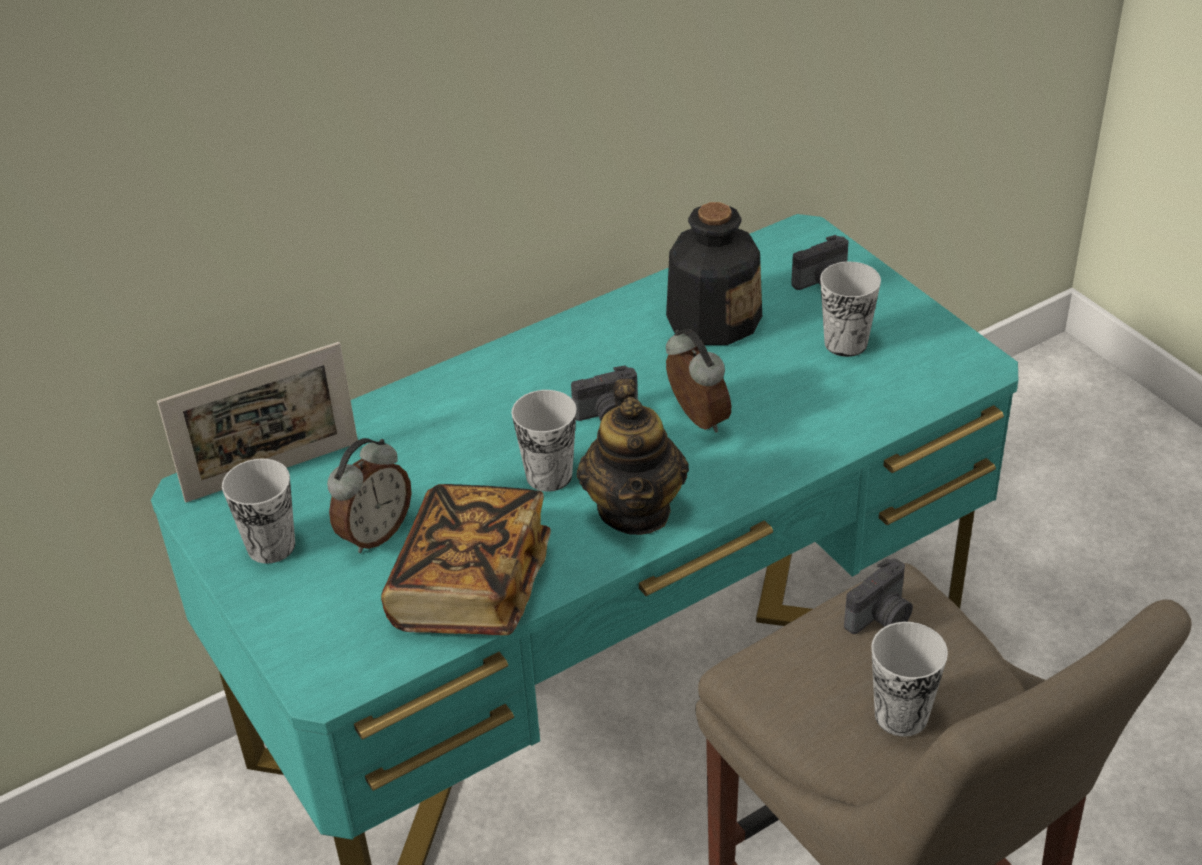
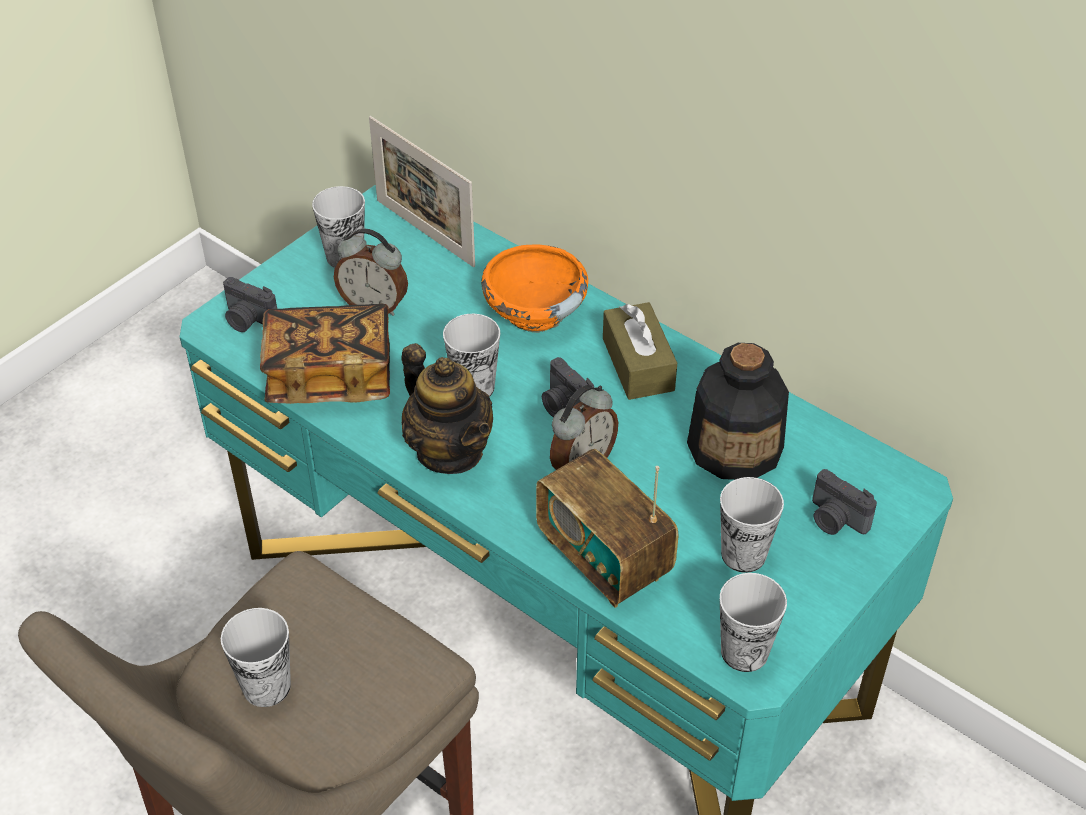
camera: 70 degrees right, 5 degrees up
(456, 410) = (535, 311): none -> orange bowl
(574, 355) = (638, 364): none -> brown tissue box
(635, 510) = (449, 451): teapot -> teapot turned 105 degrees counterclockwise
(821, 429) = (604, 558): none -> radio
(881, 617) = (379, 653): camera -> camera (248, 320)
(956, 367) = (744, 652): none -> cup

